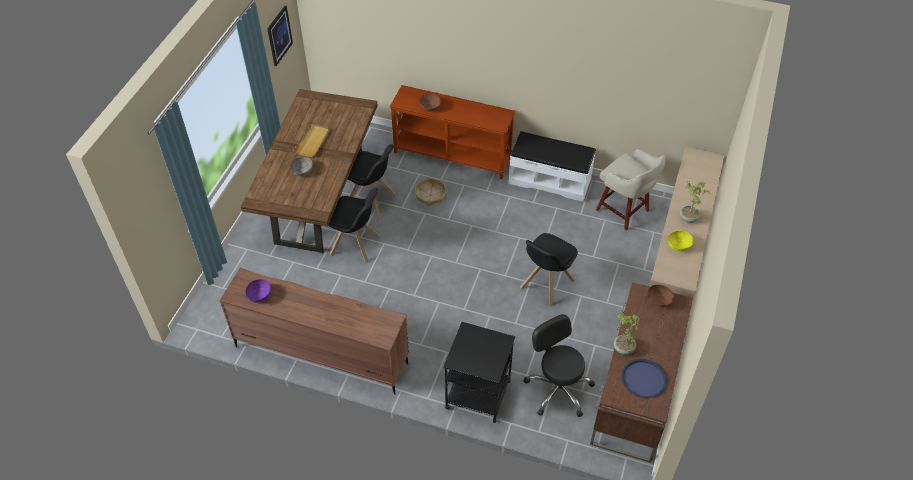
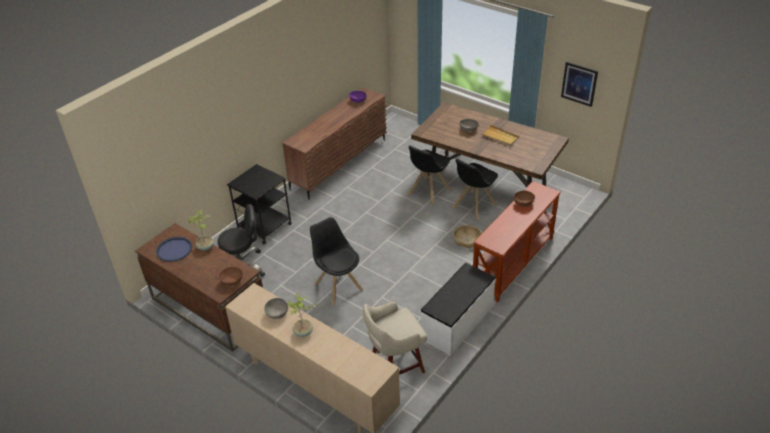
camera: 110 degrees right, 10 degrees down
(679, 245) = (277, 313): yellow bowl -> grey bowl

